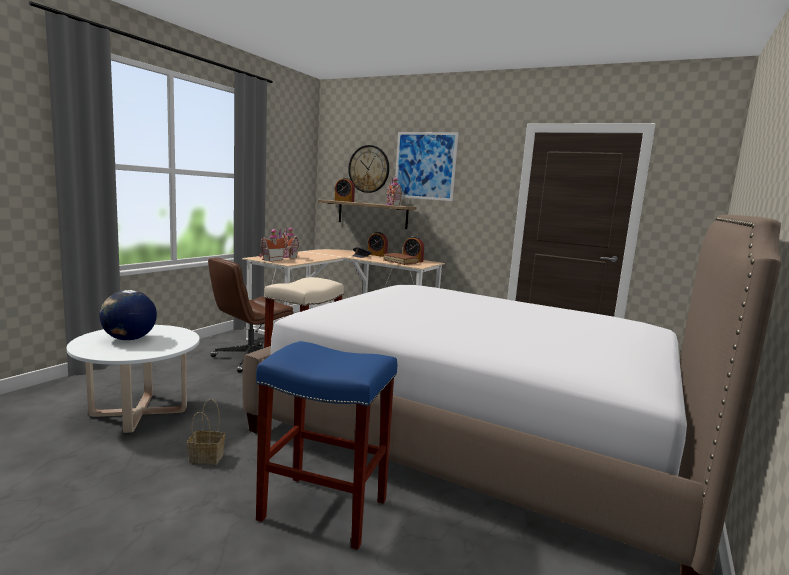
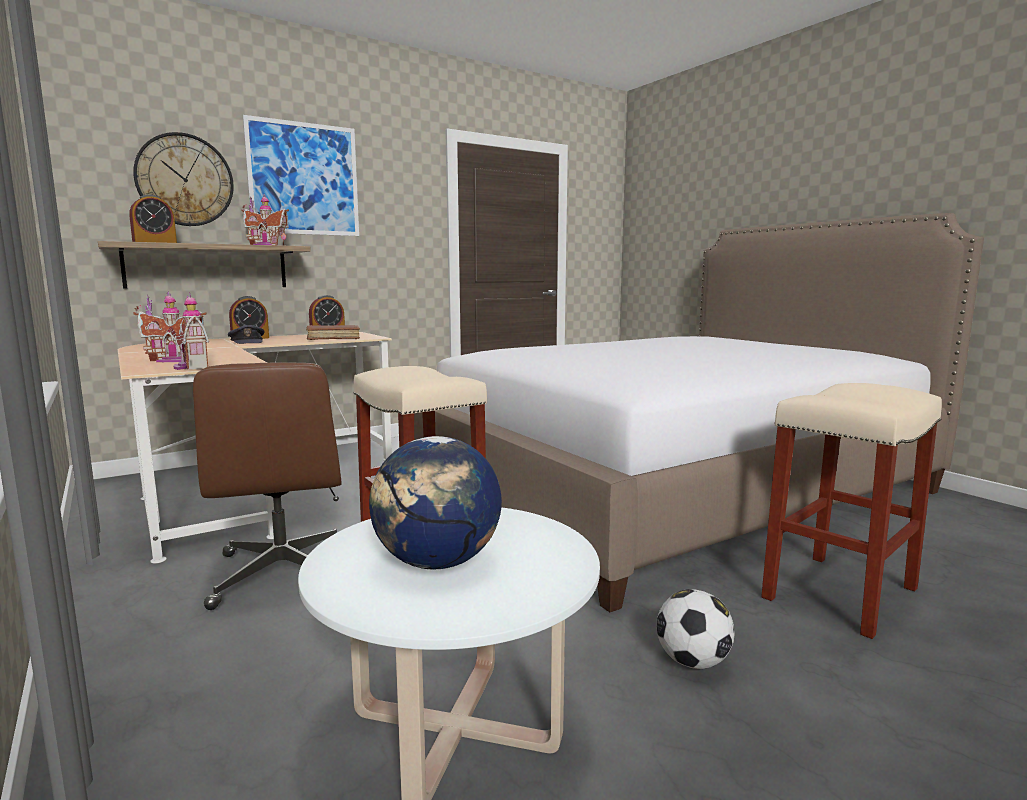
camera: 60 degrees left, 0 degrees up
(205, 458) = (692, 662): basket -> football
(321, 509) = (840, 594): blue stool -> beige stool

